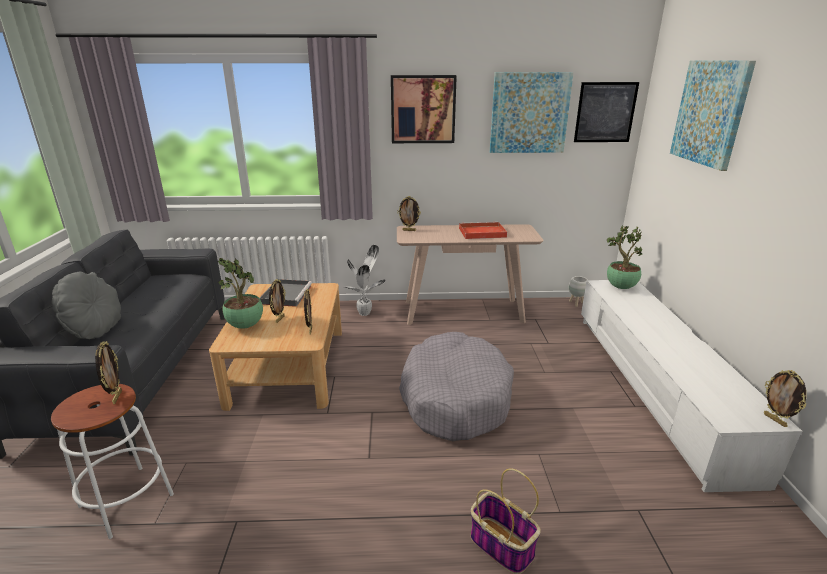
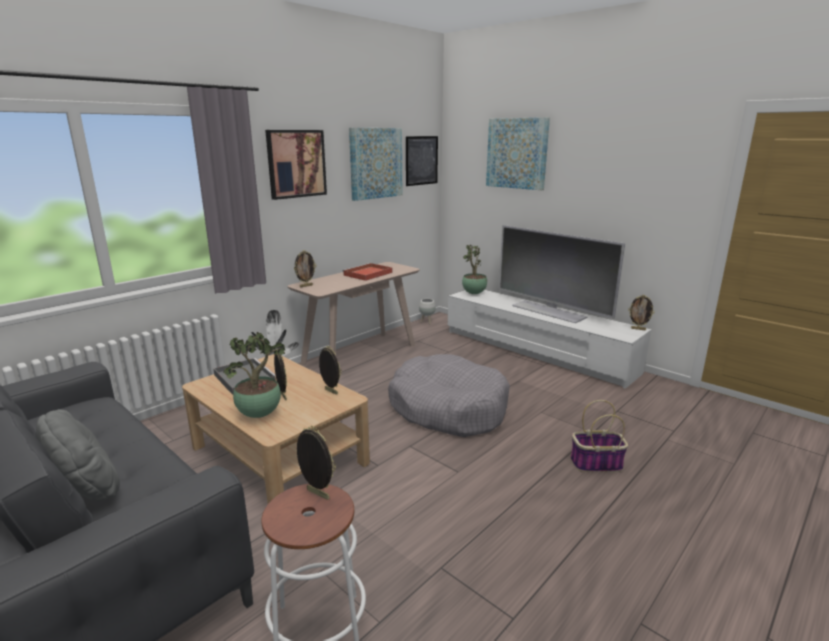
camera: 45 degrees left, 5 degrees down
(678, 341) = (549, 311): none -> television

